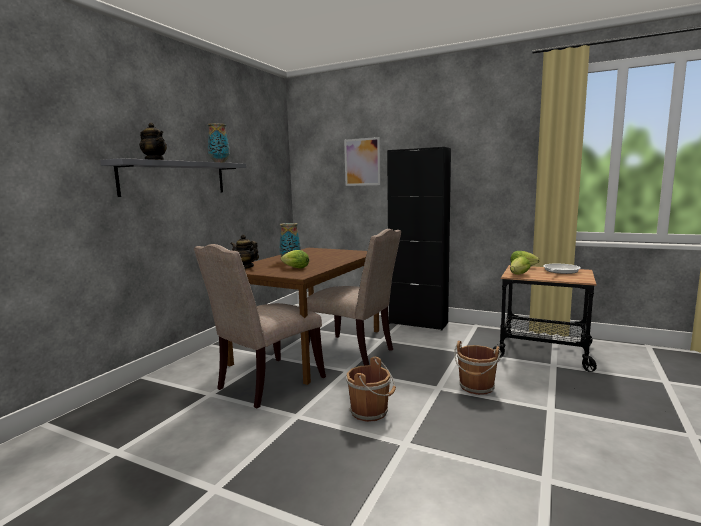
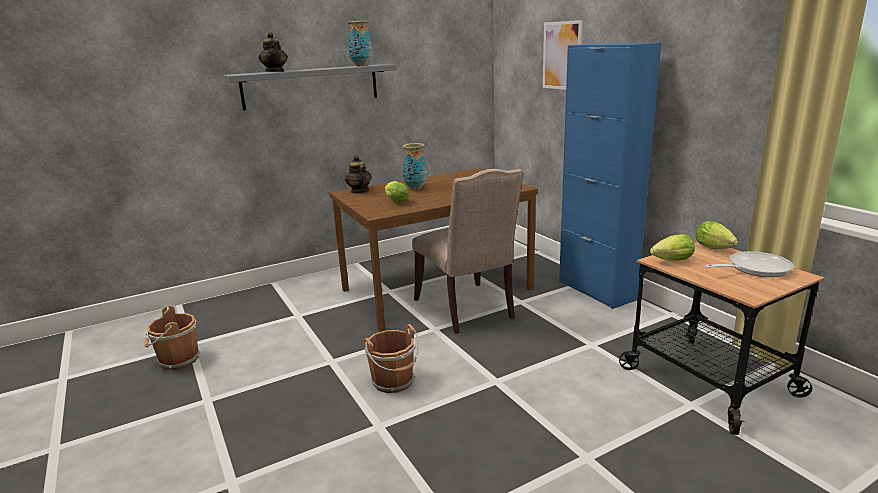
camera: 35 degrees right, 10 degrees up
(267, 384) = (349, 320): beige chair -> none
(418, 323) = (596, 290): black cabinet -> blue cabinet
(476, 387) = (539, 397): brown bucket -> brown bucket (177, 360)

